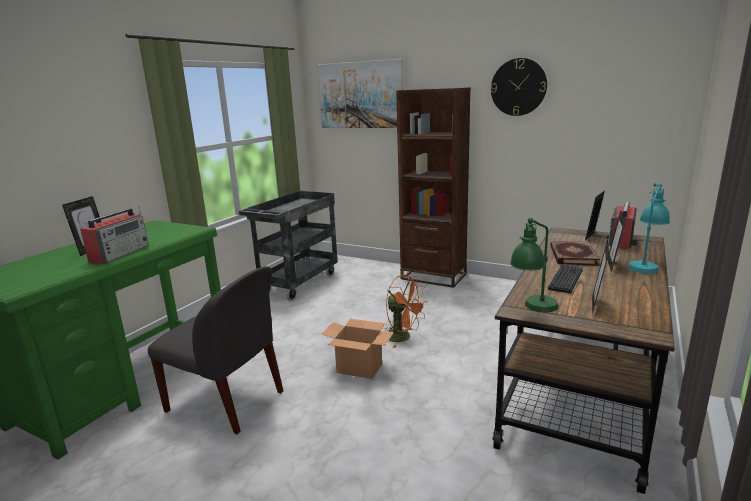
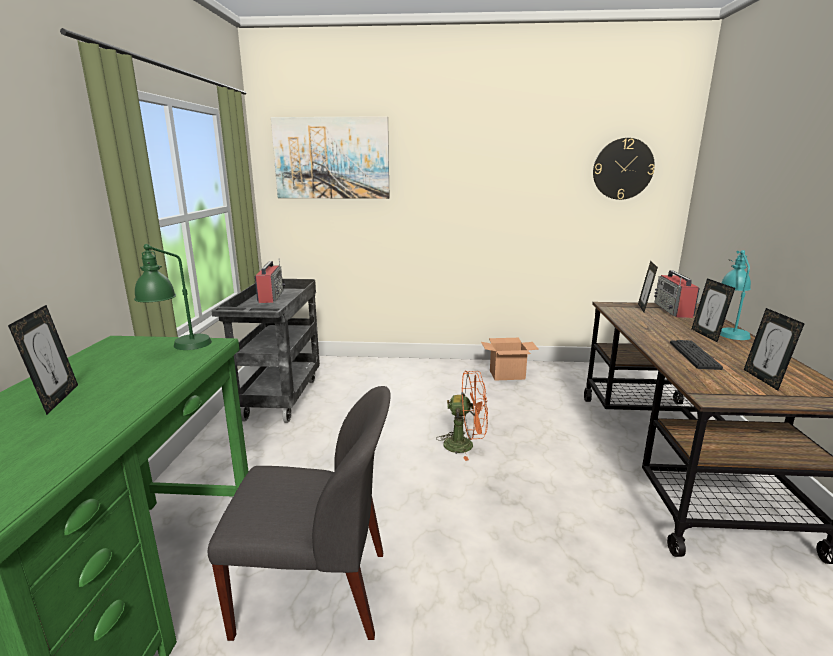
camera: 25 degrees left, 0 degrees up
(120, 253) = (129, 399): radio -> radio (271, 296)
(360, 368) = (451, 495): cardboard box -> cardboard box (507, 375)
(433, 276) = (433, 367): brown bookcase -> none
(518, 87) = (523, 155): wall clock -> wall clock (623, 169)
(533, 309) = (722, 393): green table lamp -> green table lamp (179, 349)
(572, 255) = (658, 329): book -> none

